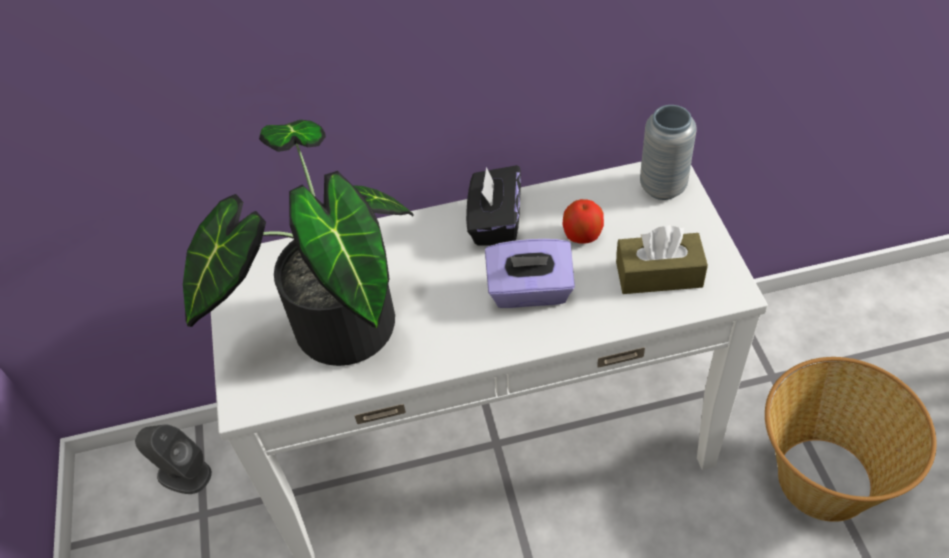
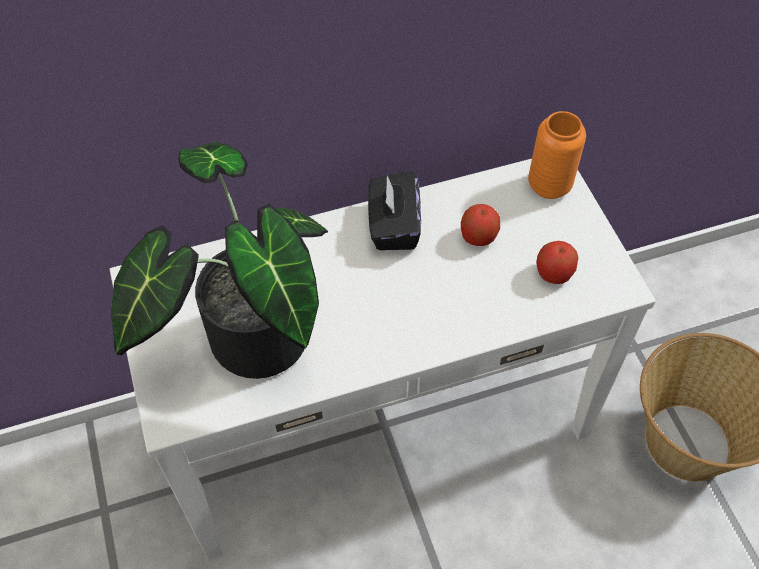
camera: 10 degrees left, 5 degrees up
(183, 473) = (79, 471): grey speaker -> none
(530, 292) = (434, 296): purple tissue box -> none
(659, 274) = (553, 274): brown tissue box -> apple
(662, 187) = (549, 186): grey vase -> orange vase

